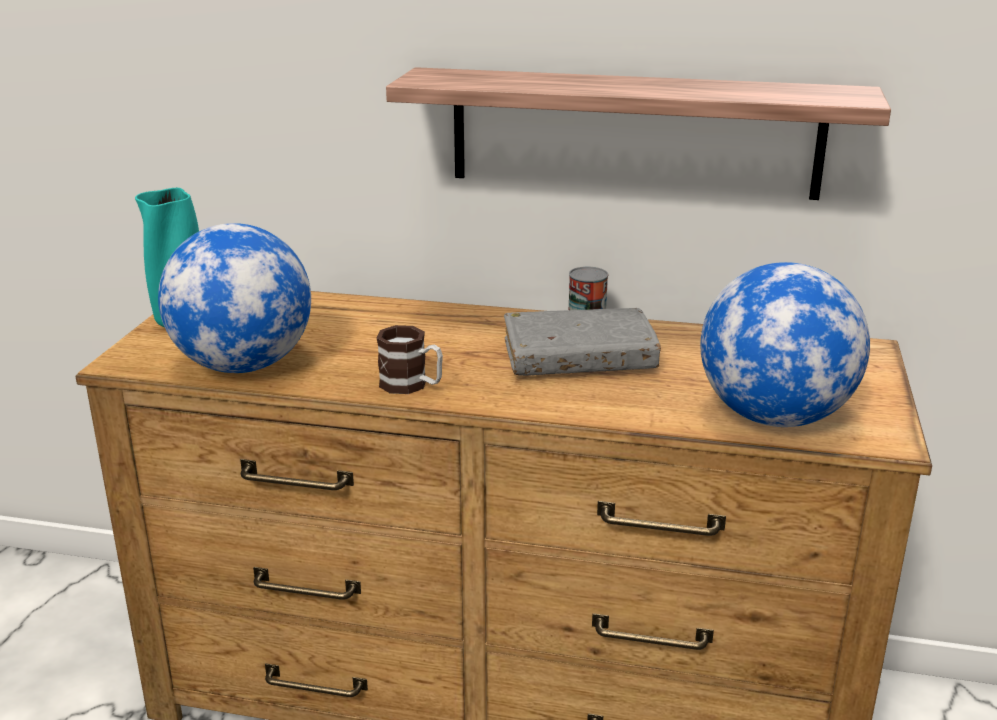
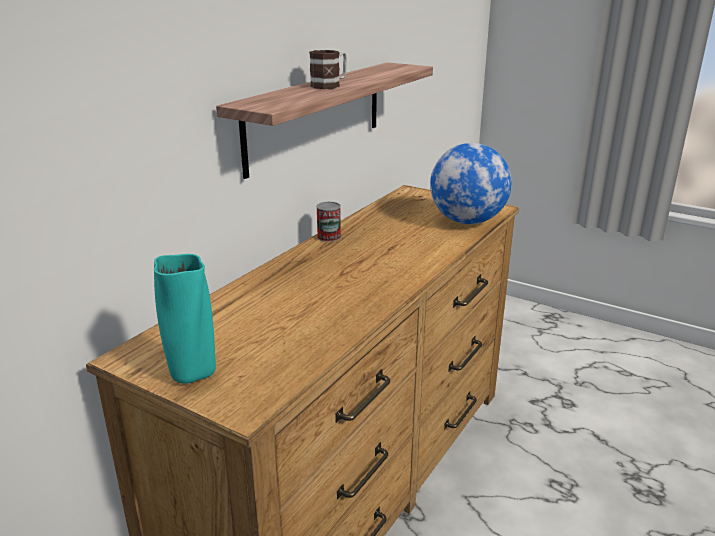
camera: 70 degrees left, 0 degrees up
(243, 365) = (300, 352): globe -> none
(412, 385) = (377, 296): mug -> mug (330, 85)
(579, 358) = (374, 247): grey book -> none

